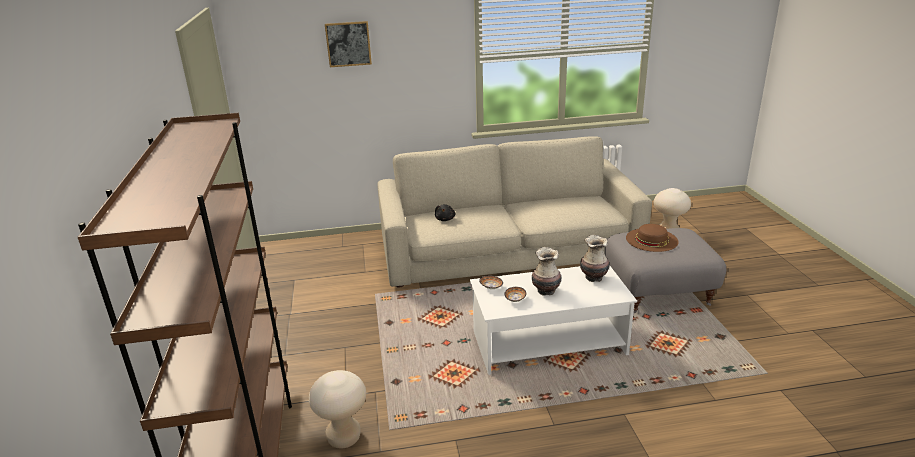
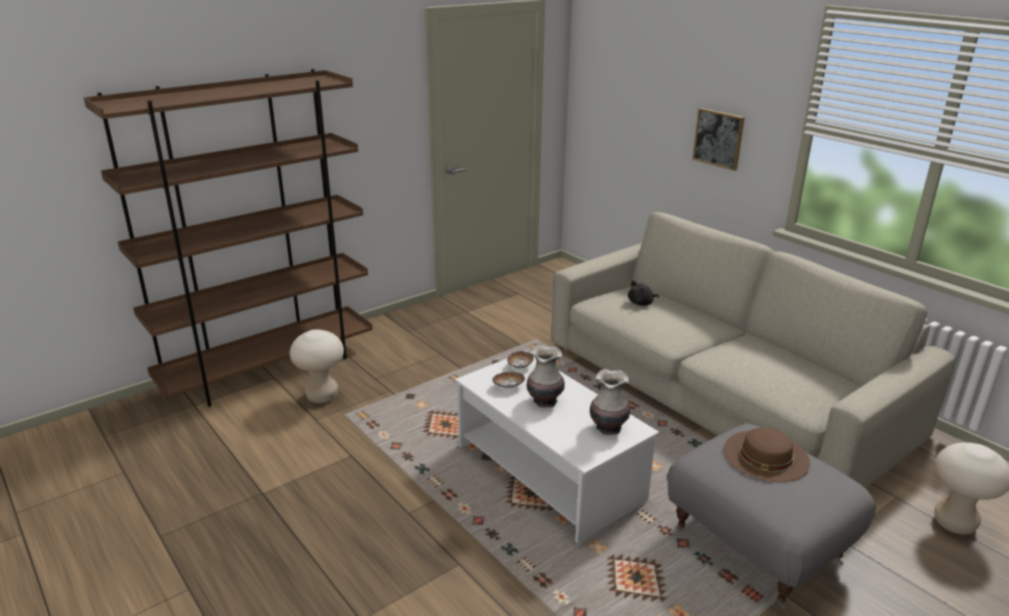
camera: 60 degrees right, 0 degrees up
(348, 44) = (669, 68): picture -> picture (718, 138)

